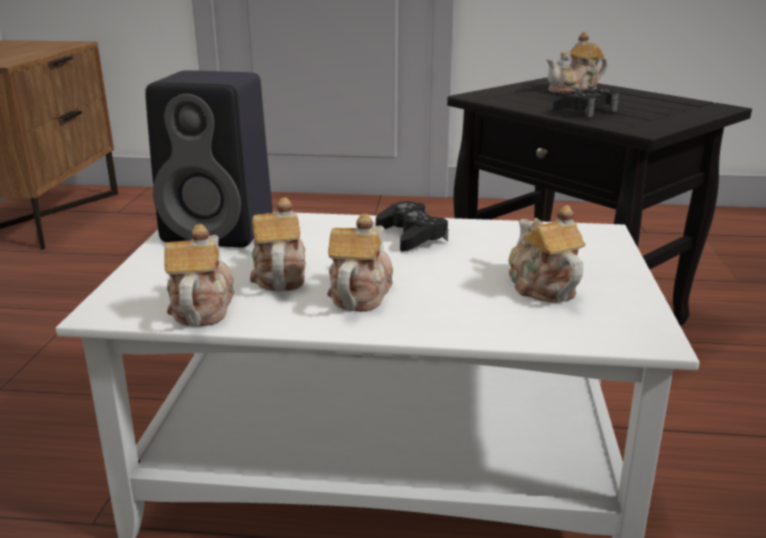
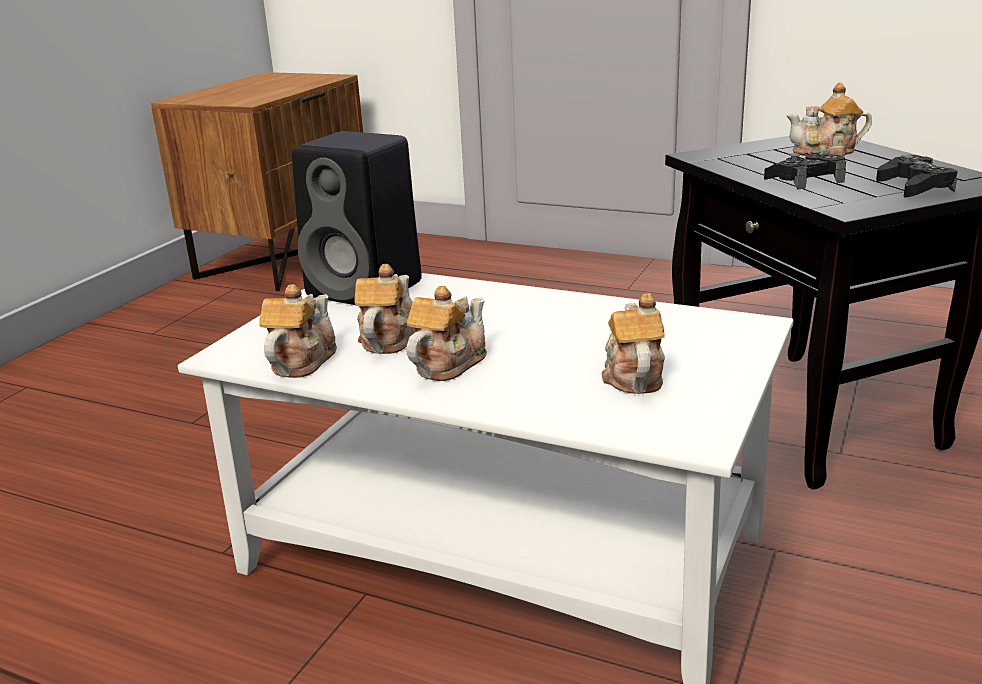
camera: 20 degrees right, 0 degrees up
(411, 236) = (544, 311): black game controller -> black game controller (914, 187)

